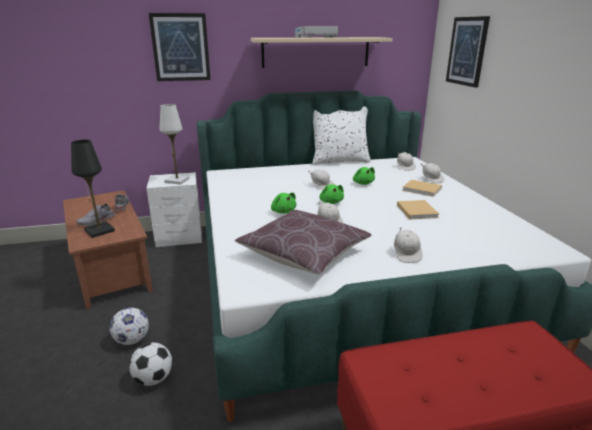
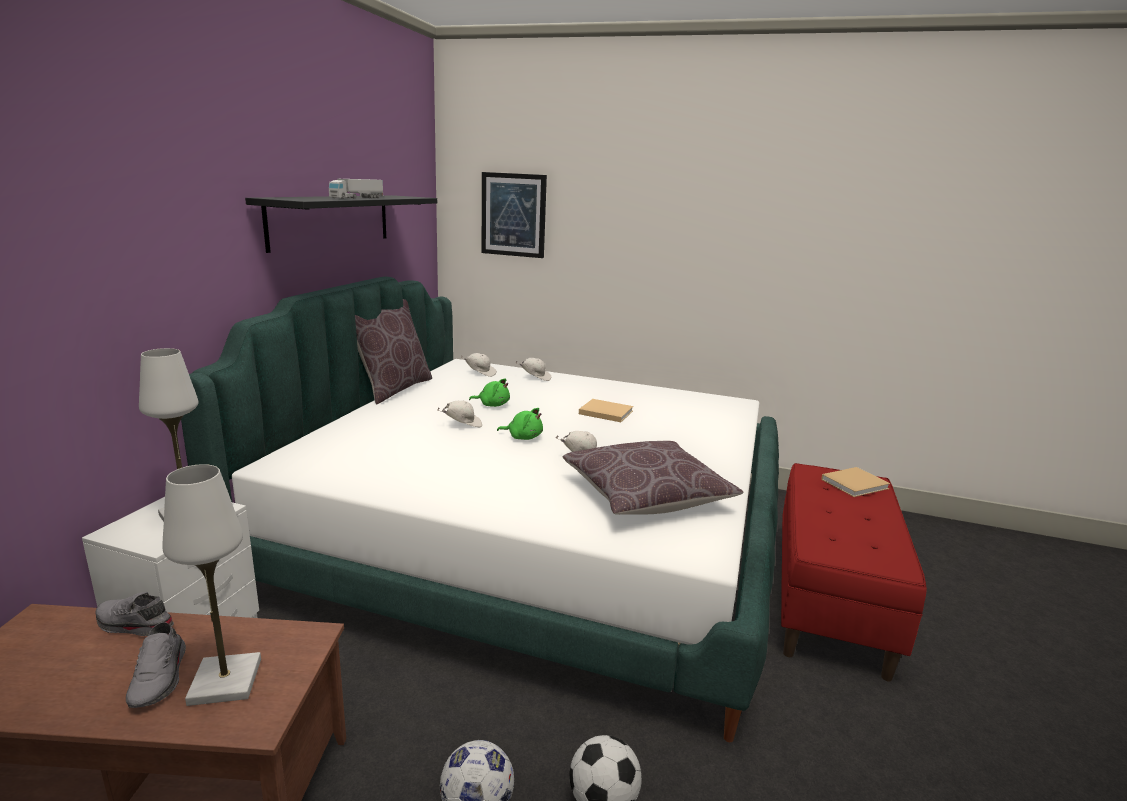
camera: 60 degrees left, 5 degrees down
(99, 231) = (225, 681): black table lamp -> white table lamp
(180, 47) = (124, 220): picture -> none
(283, 211) = (510, 470): green plush toy -> none
(316, 52) = (331, 220): beige shelf -> black shelf
(339, 161) = (393, 389): white pillow -> brown pillow
(407, 254) = (695, 451): white cap -> none
(423, 189) = (556, 390): beige book -> beige book (856, 483)

